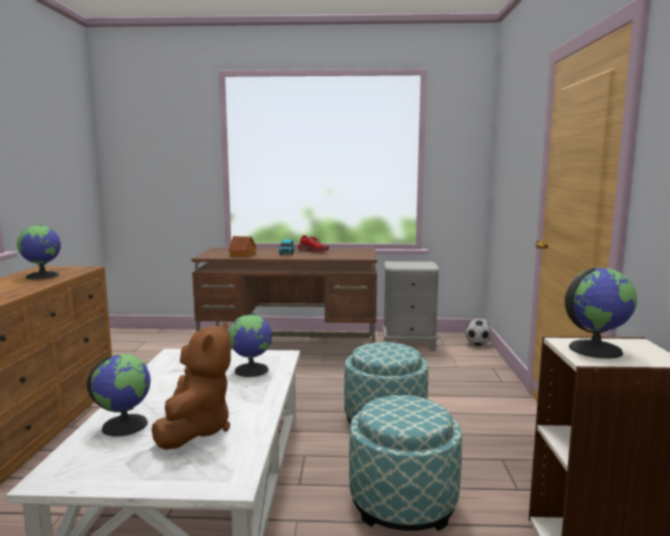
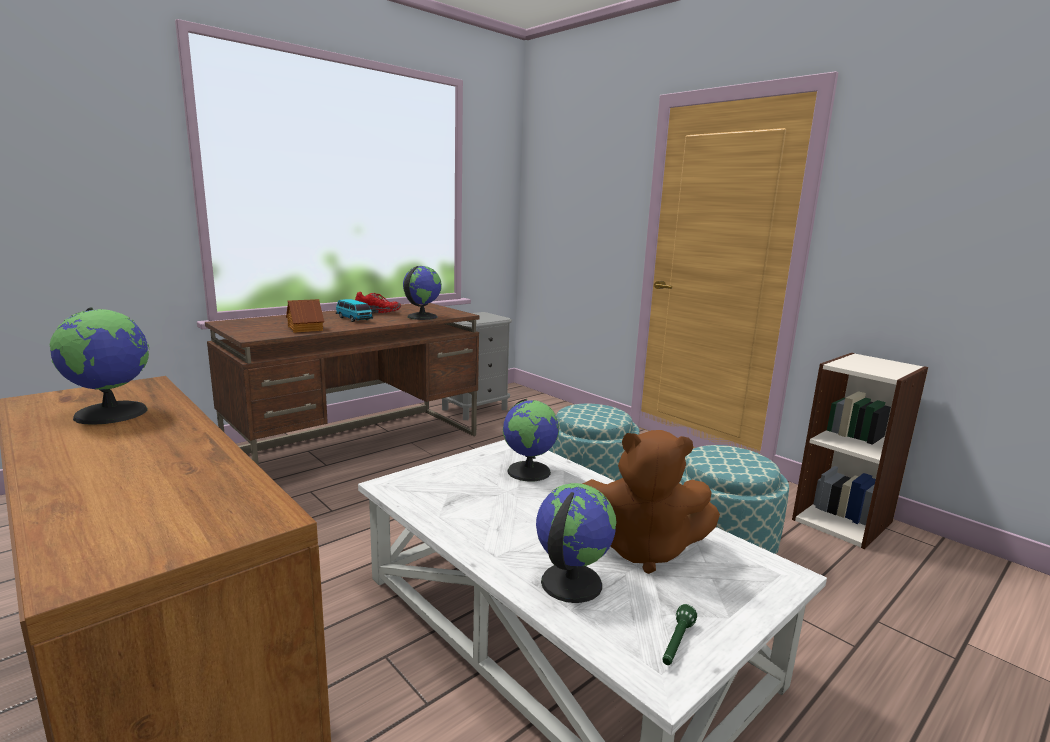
camera: 45 degrees left, 5 degrees up
(89, 472) = (676, 644): none -> green flashlight
(196, 429) = (642, 549): brown plush toy -> brown plush toy turned 135 degrees clockwise
(477, 344) = (530, 394): football -> none
(594, 349) = (866, 366): globe -> globe (421, 317)

